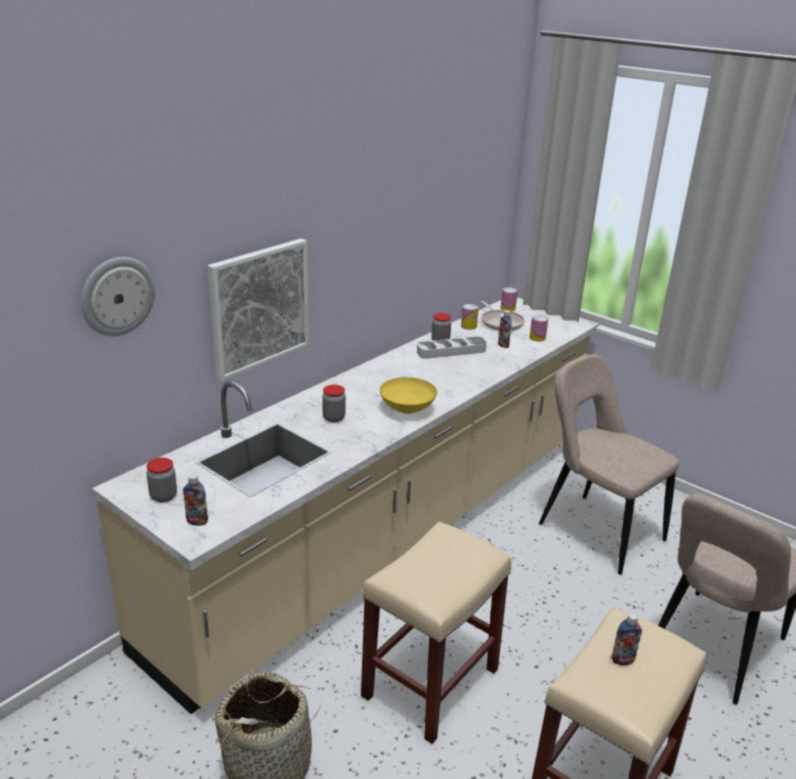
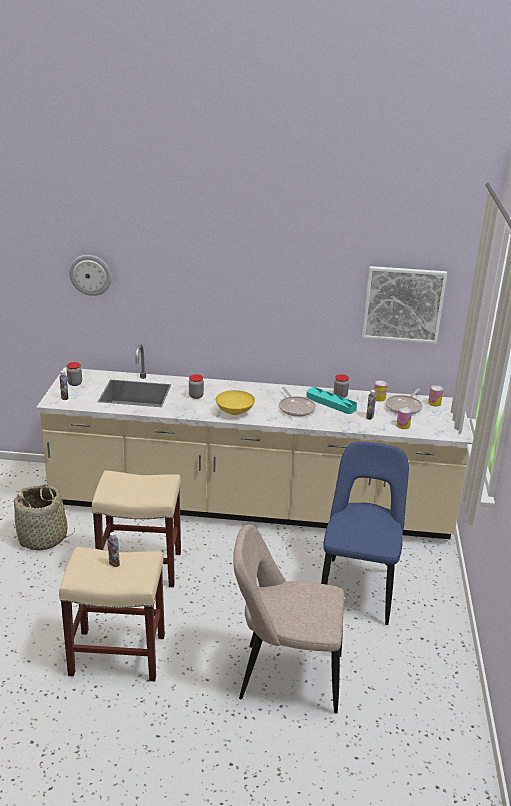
camera: 55 degrees right, 0 degrees up
(259, 307) = (184, 313): picture -> picture (403, 304)
(440, 372) = (296, 408): none -> frying pan
(451, 351) = (331, 403): grey tray -> turquoise tray
(595, 530) = (358, 588): beige chair -> blue chair

